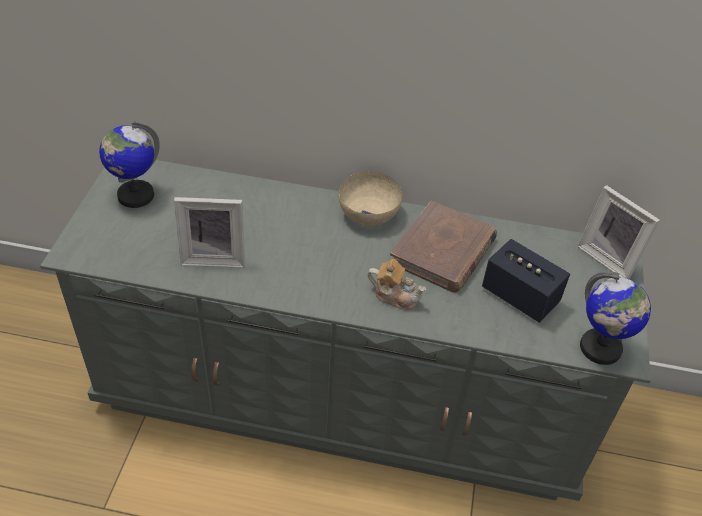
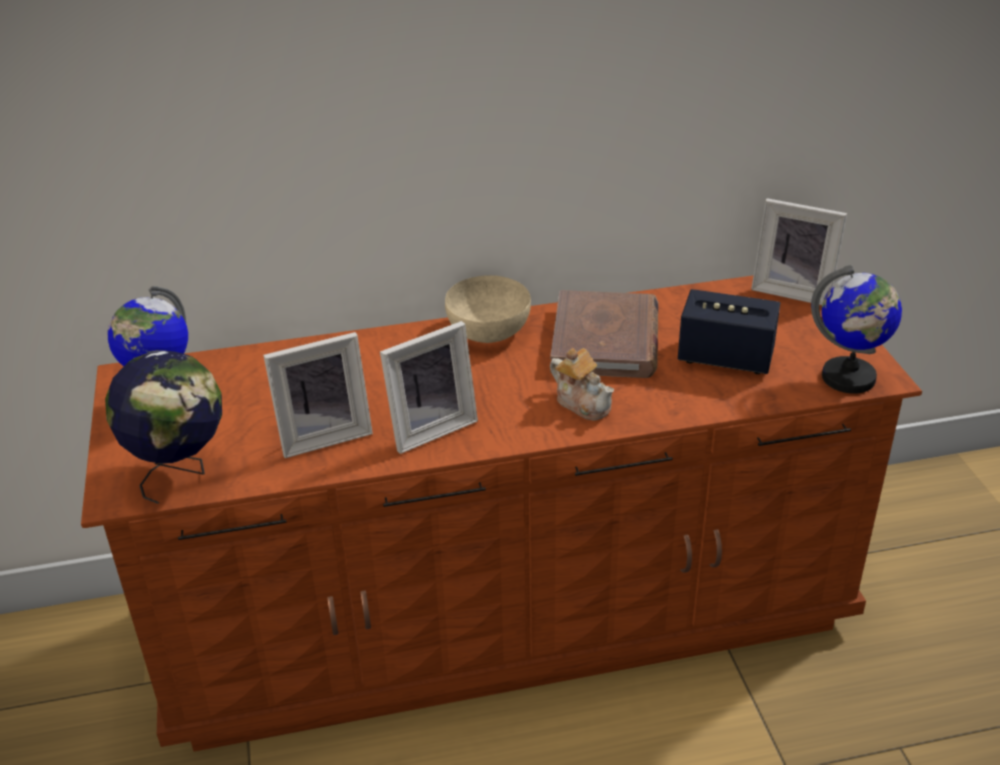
camera: 20 degrees left, 10 degrees down
(115, 251) = (181, 473): none -> globe
(283, 276) = (429, 427): none -> picture frame
(341, 395) = (505, 613): grey dresser -> brown dresser
(395, 295) = (583, 403): teapot -> teapot turned 45 degrees clockwise

